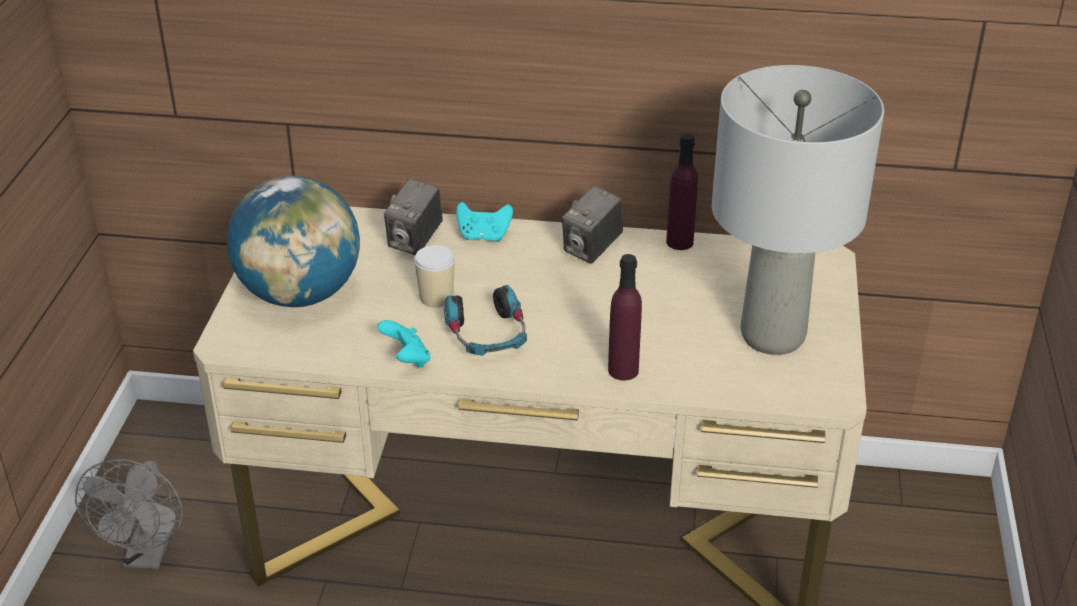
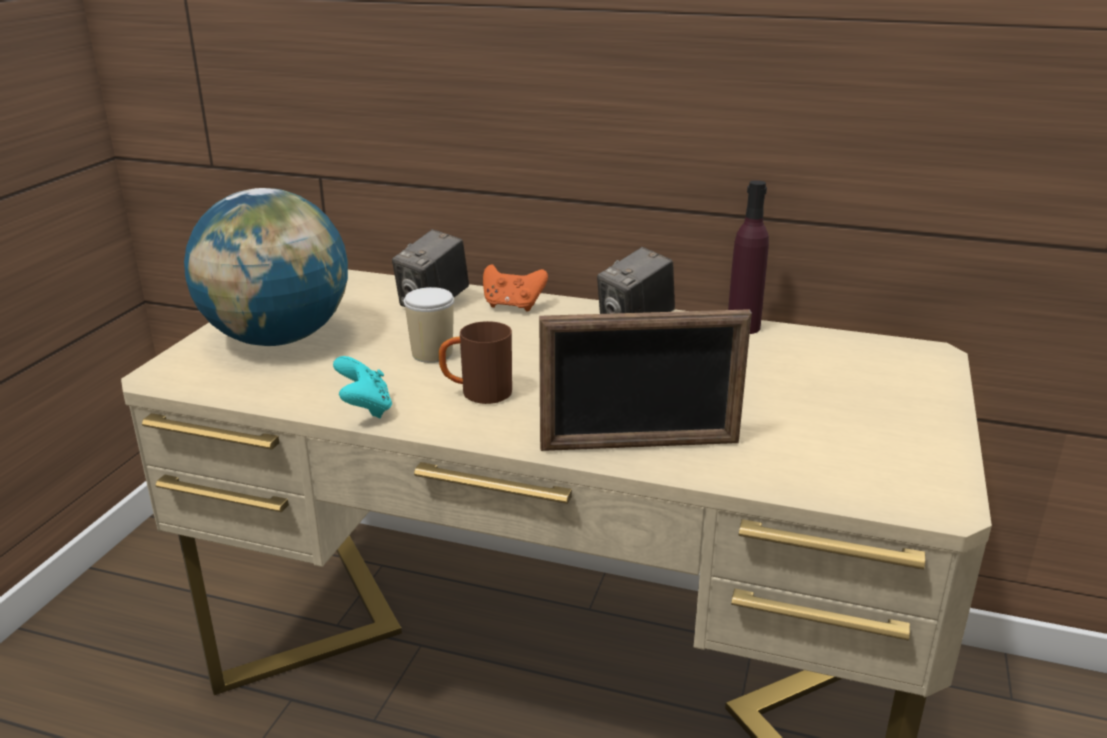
camera: 10 degrees right, 10 degrees down
(148, 555) = (113, 644): grey fan -> none
(484, 236) = (513, 306): turquoise game controller -> orange game controller
(487, 335) = (477, 394): headphones -> brown mug
(623, 370) = (639, 445): purple bottle -> picture frame
(772, 335) = (853, 425): grey table lamp -> none

